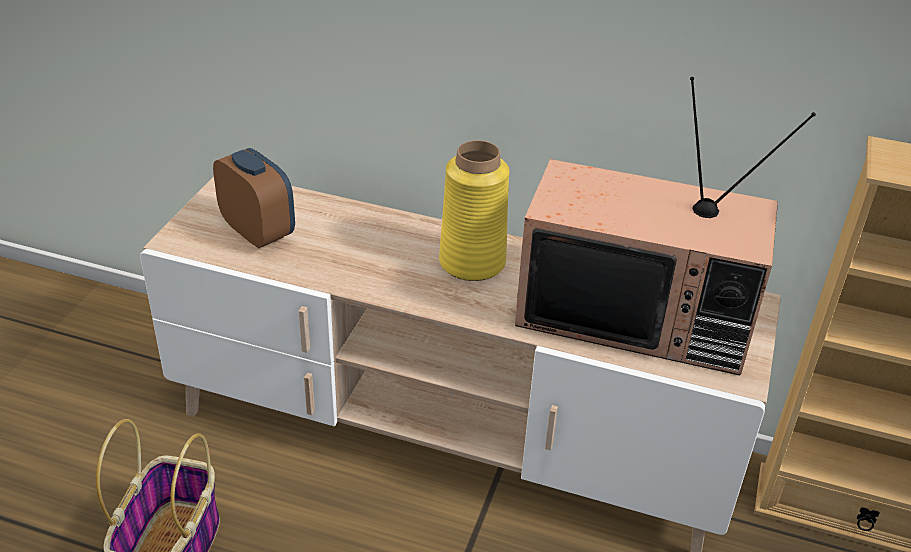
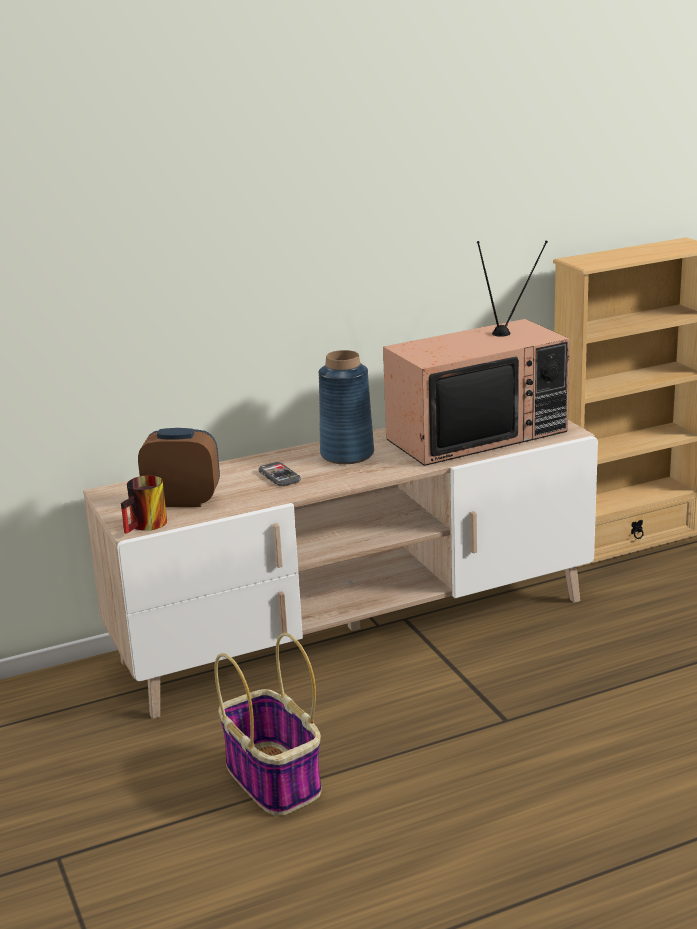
camera: 40 degrees left, 15 degrees down
(188, 244) = (147, 526): none -> mug
(374, 252) = (279, 476): none -> phone
(471, 262) = (347, 455): yellow vase -> blue vase

